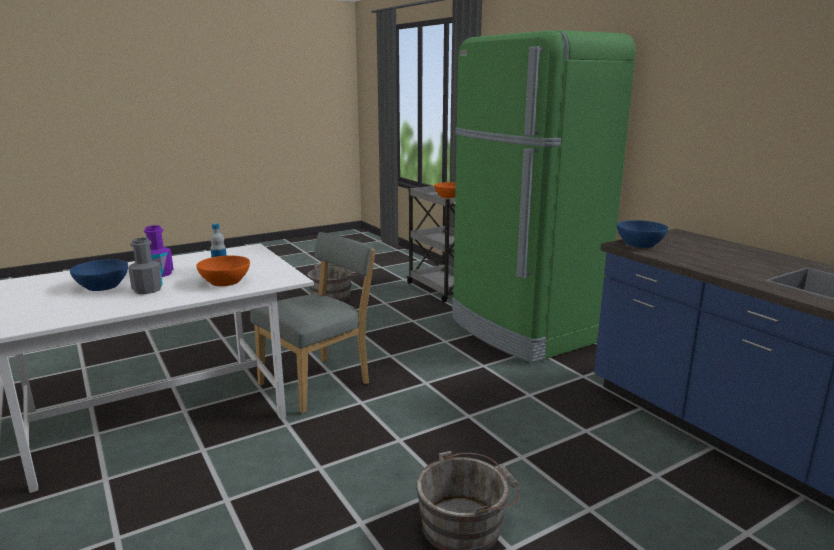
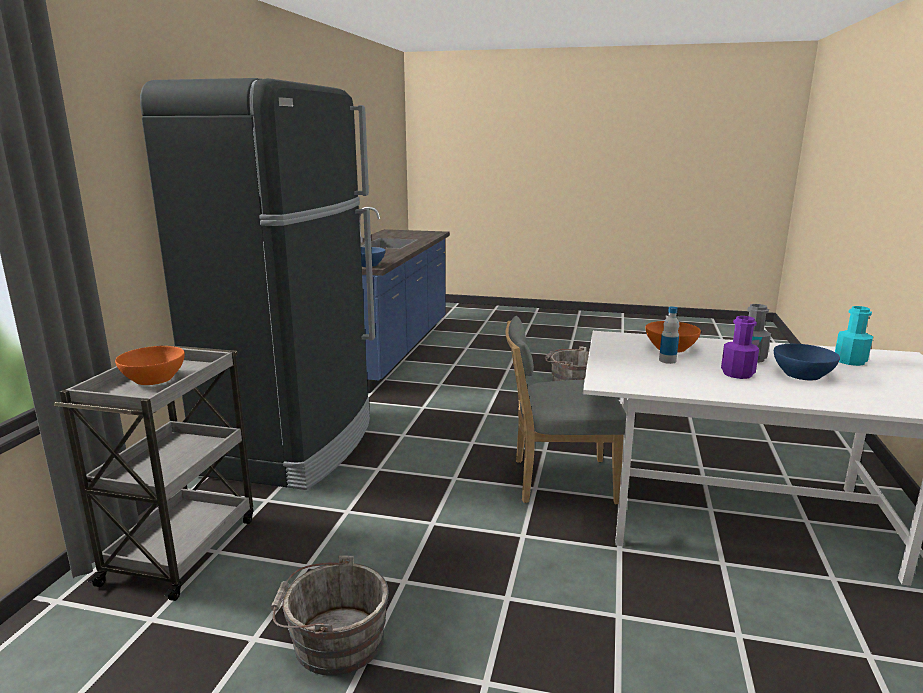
camera: 135 degrees left, 0 degrees up
(43, 311) = (850, 361): none -> turquoise bottle
(523, 330) = (292, 446): green fridge -> black fridge

